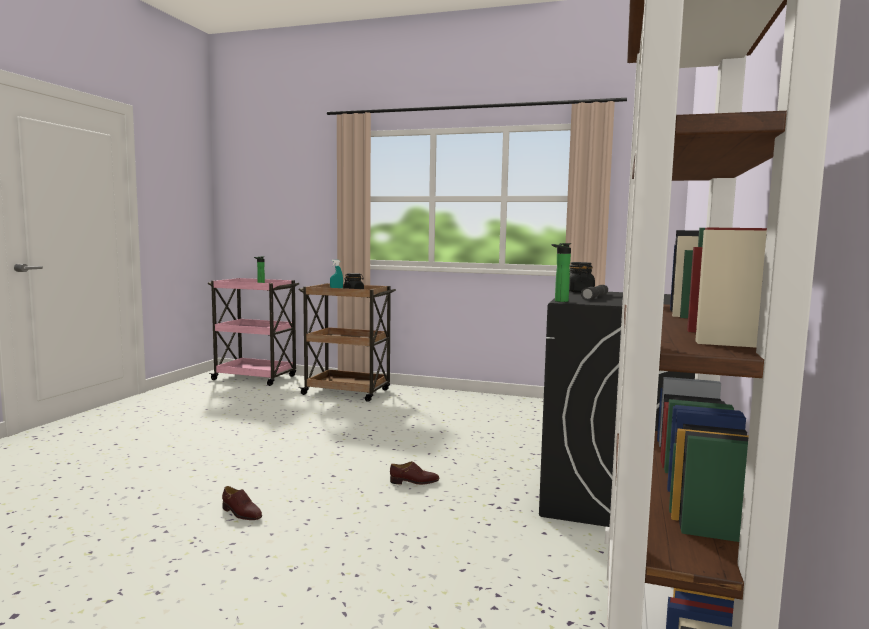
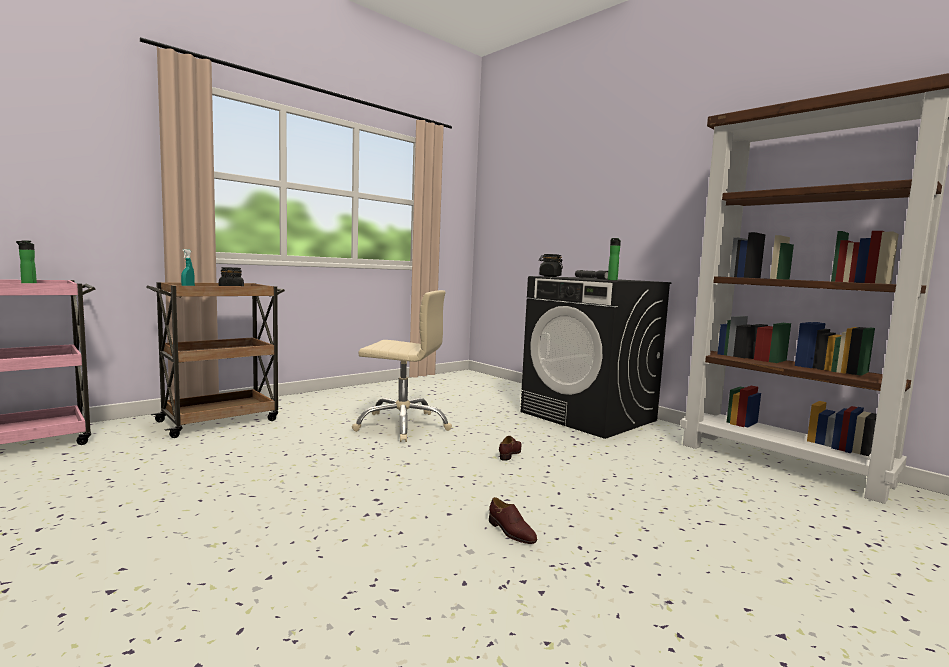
camera: 60 degrees left, 0 degrees up
(241, 513) = (511, 532): brown shoe -> brown shoe turned 75 degrees clockwise
(422, 432) = (402, 425): none -> beige office chair

